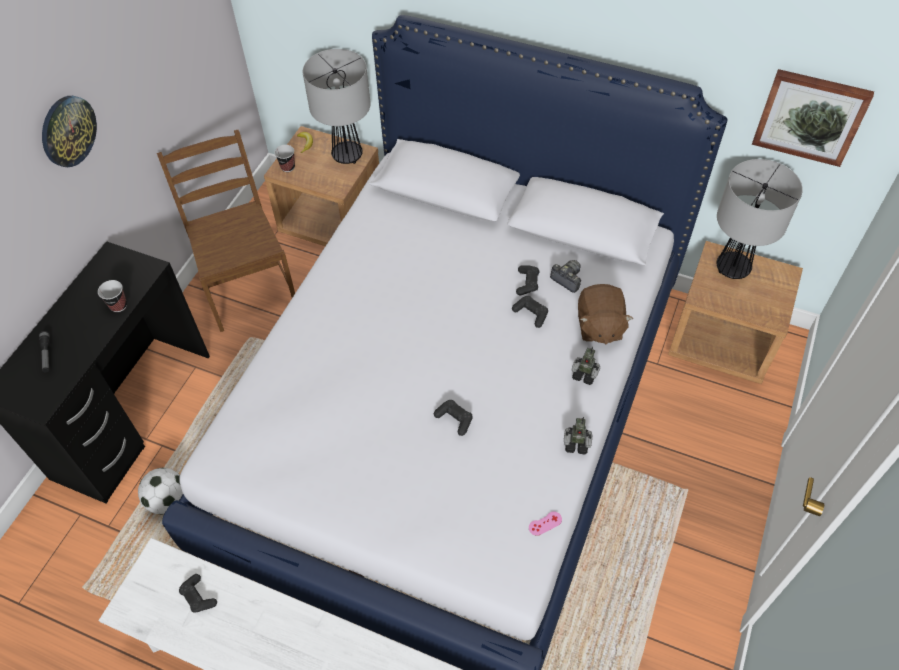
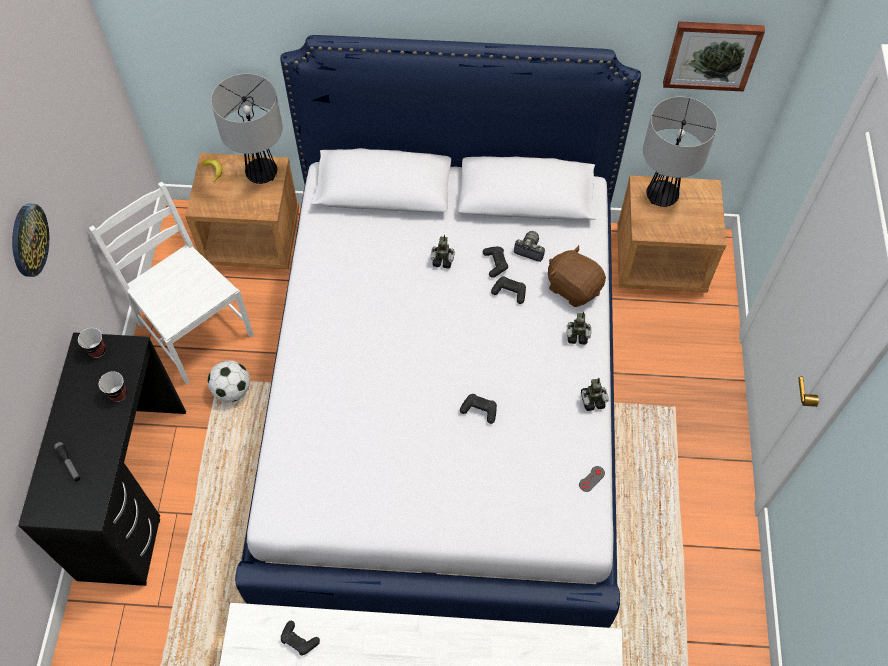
camera: 20 degrees left, 5 degrees up
(168, 500) = (206, 563): football -> football (232, 390)
(247, 287) = (193, 330): brown chair -> white chair
(288, 167) = (206, 201): cup -> cup (97, 351)
(476, 267) = (442, 260): none -> toy robot
(545, 523) = (591, 479): pink game controller -> grey game controller
(599, 326) = (573, 287): brown plush toy -> brown plush toy turned 150 degrees clockwise

